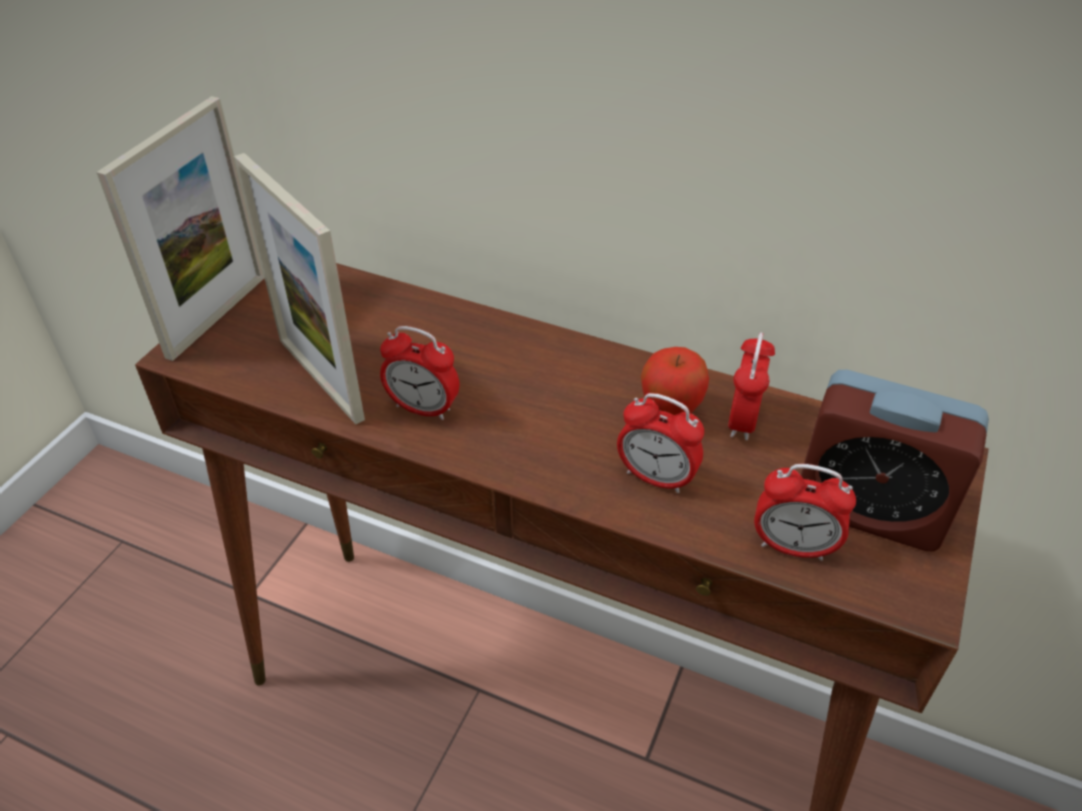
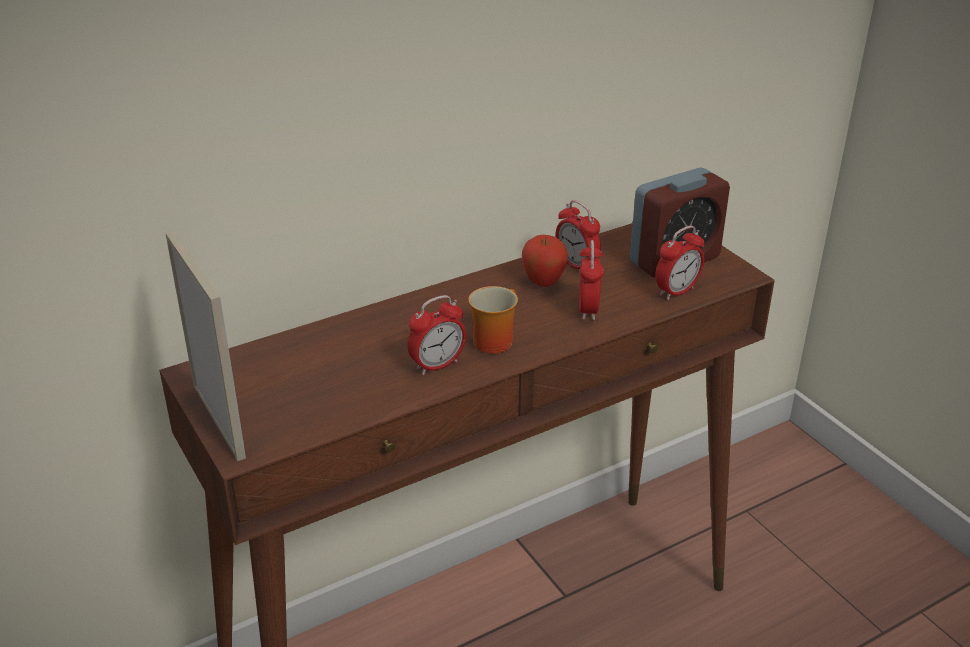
camera: 55 degrees left, 10 degrees down
(320, 379) = (355, 396): picture frame -> none
(512, 426) = (492, 339): none -> mug
(656, 478) = (588, 309): alarm clock -> alarm clock turned 60 degrees counterclockwise

